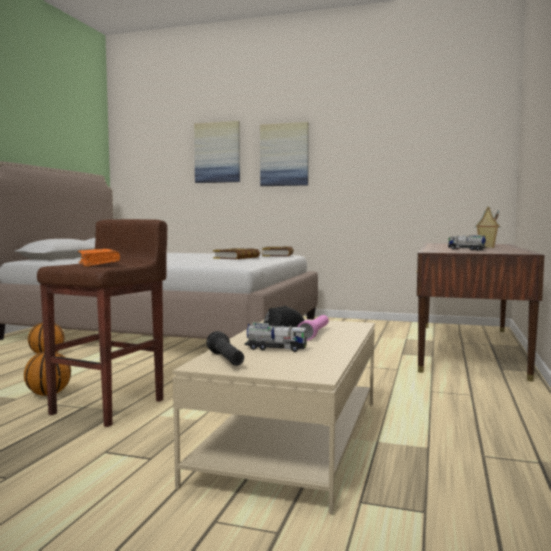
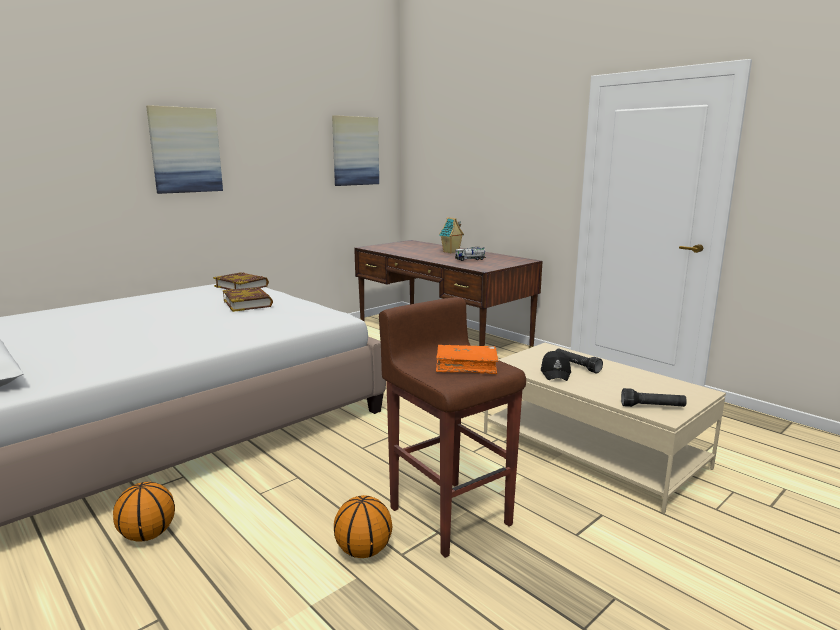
camera: 60 degrees left, 10 degrees up
(217, 152) = (75, 142): picture -> picture (355, 151)
(276, 348) = (620, 386): toy truck -> none
(315, 334) = (576, 366): pink flashlight -> black flashlight

